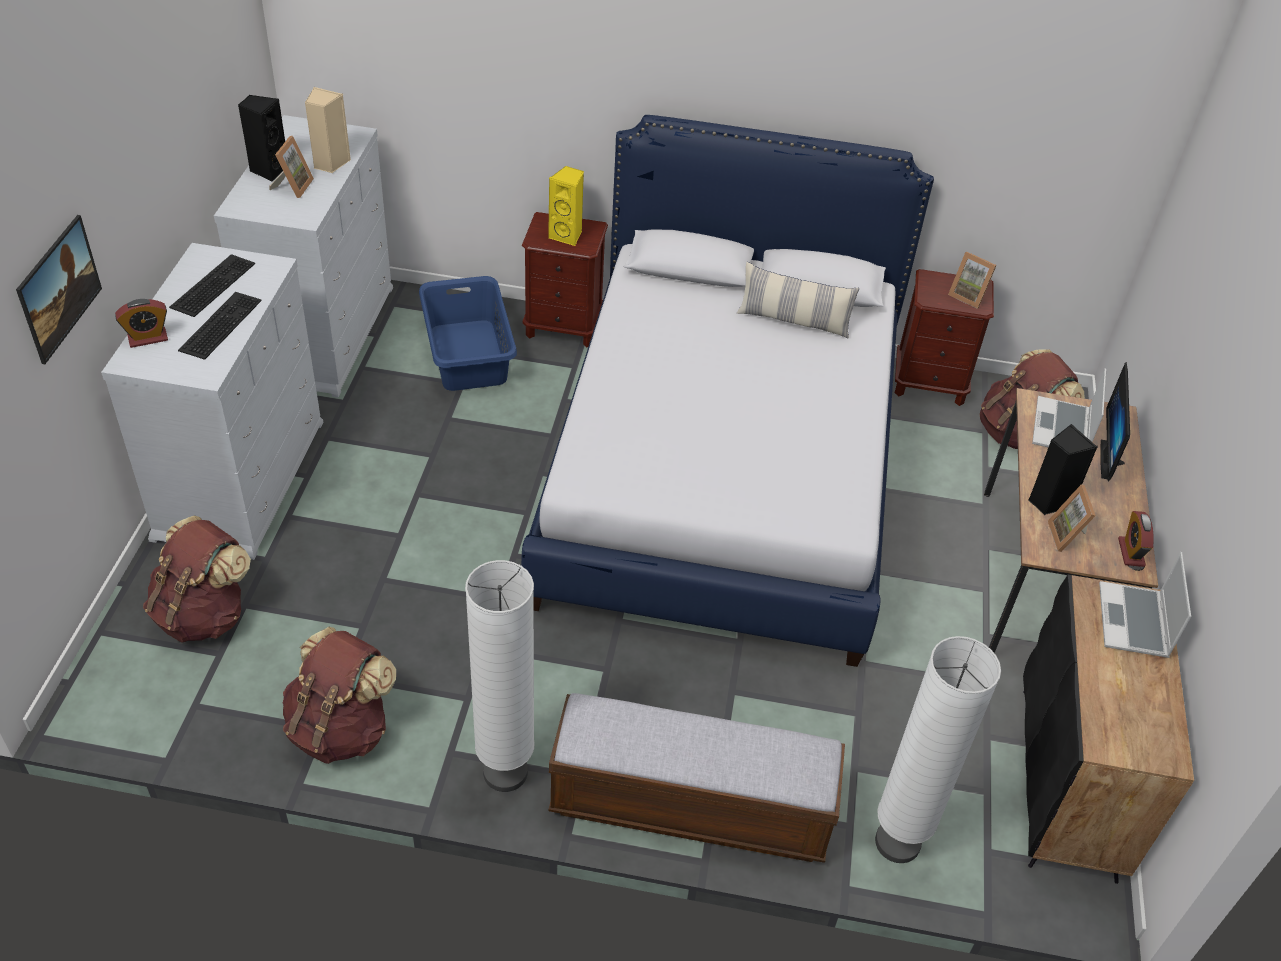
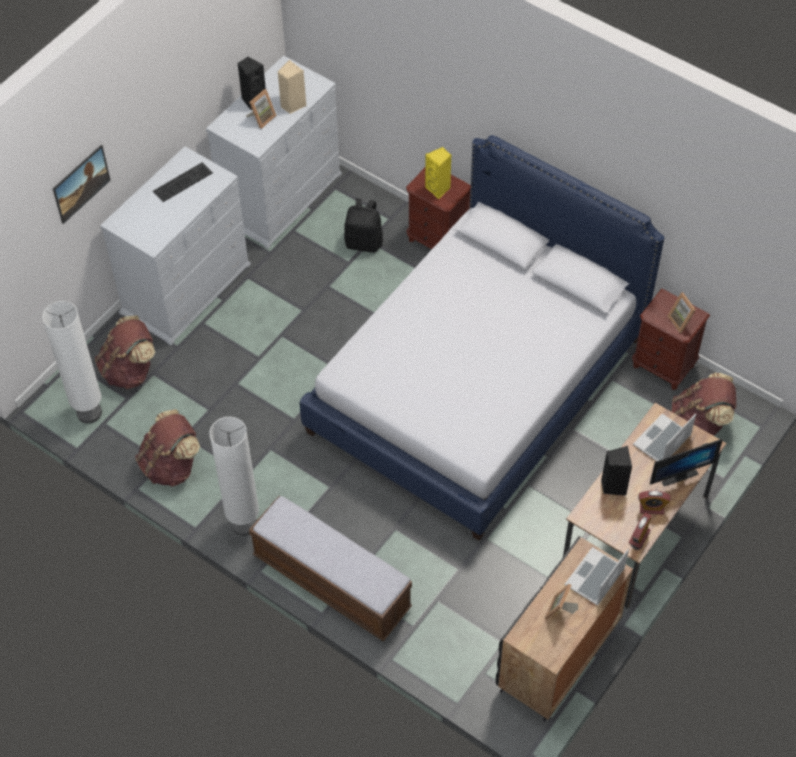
camera: 30 degrees right, 10 degrees up
(148, 338) = (132, 209): alarm clock -> alarm clock (651, 508)
(219, 324) = (174, 211): keyboard -> none
(469, 354) = (364, 242): blue laundry basket -> black backpack
(793, 321) = (543, 303): pillow -> none
(897, 842) = (434, 648): white floor lamp -> white floor lamp (89, 413)
(1068, 536) = (608, 512): picture frame -> picture frame (560, 611)
(1112, 460) = (677, 474): monitor -> monitor turned 150 degrees counterclockwise

